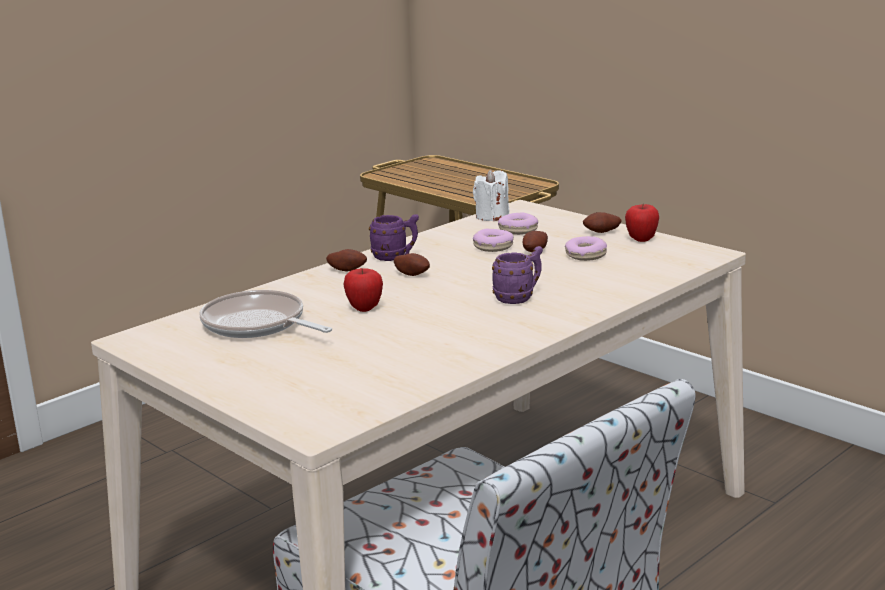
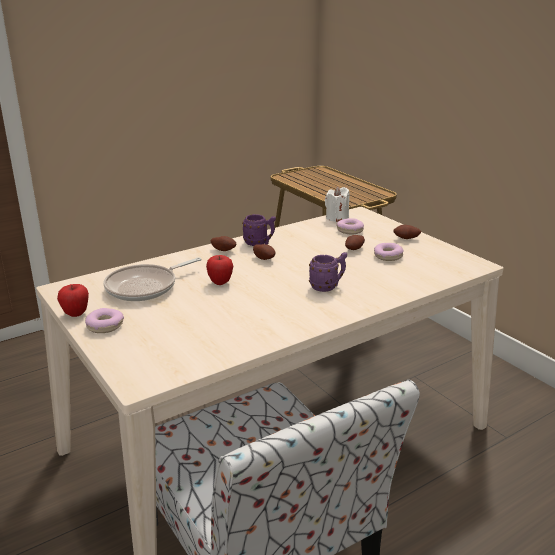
camera: 10 degrees right, 5 degrees up
(258, 324) = (145, 287): frying pan -> frying pan turned 90 degrees counterclockwise
(493, 247) = (328, 242): donut -> donut (105, 326)
(641, 239) = (432, 247): apple -> apple (76, 314)

